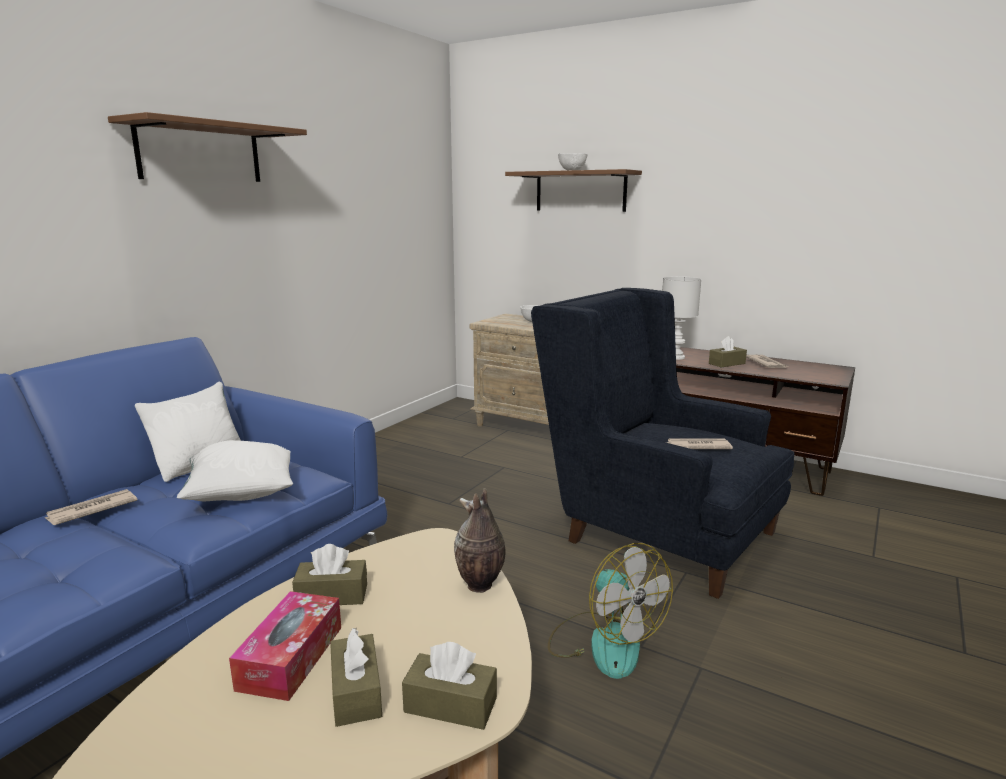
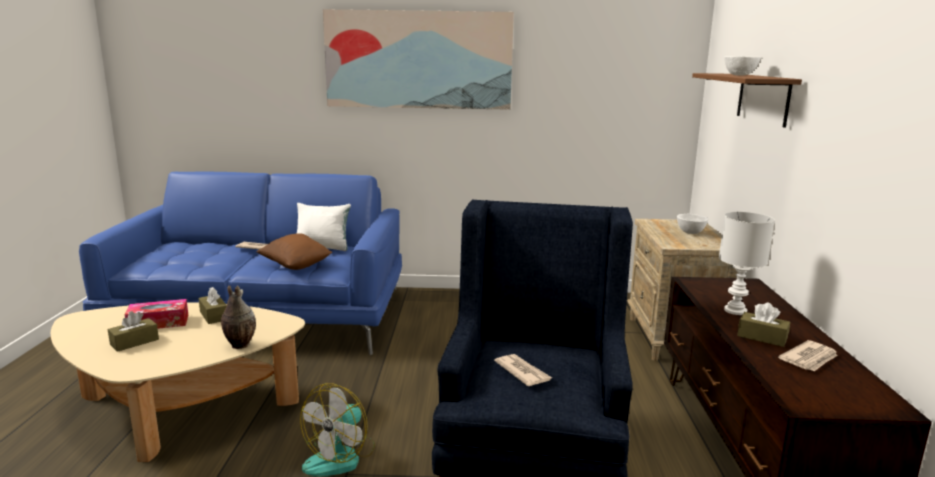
camera: 60 degrees right, 0 degrees up
(200, 153) = (418, 60): brown shelf -> picture
(241, 495) = (295, 266): white pillow -> brown pillow
(450, 705) = (127, 363): brown tissue box -> none

